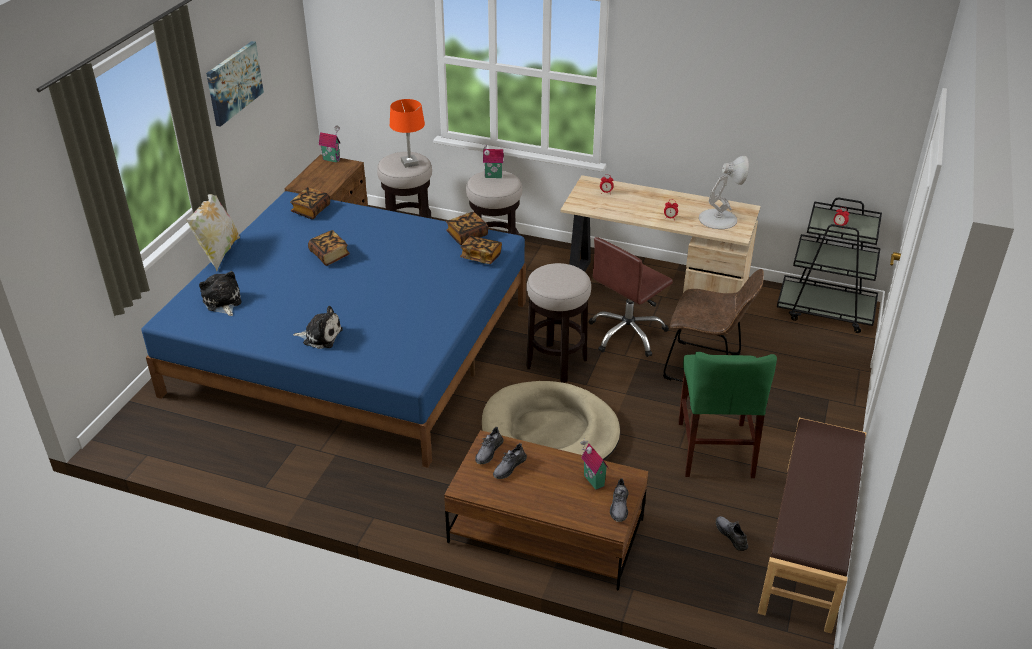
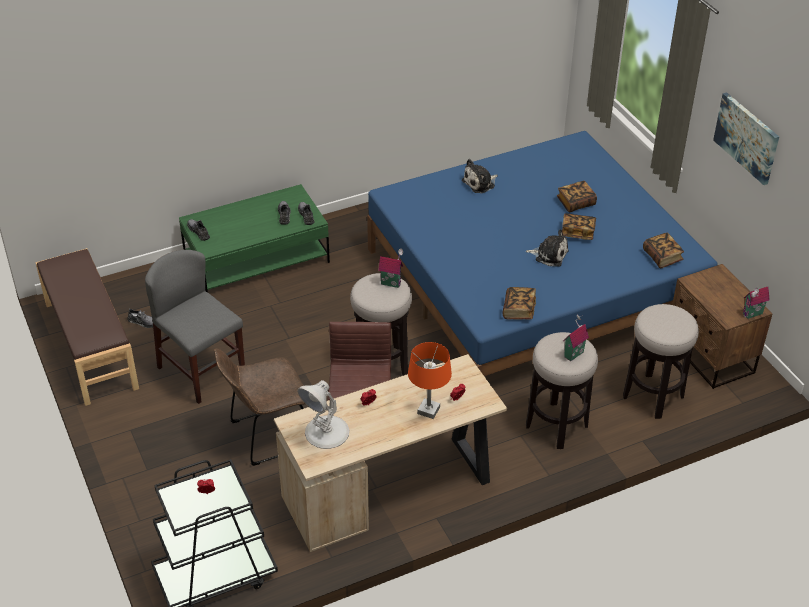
camera: 135 degrees right, 5 degrees up
(219, 253) = (645, 190): pillow -> none
(222, 302) = (574, 166): plush toy -> plush toy (549, 255)
(409, 163) = (659, 322): orange table lamp -> orange table lamp (429, 410)
(481, 257) = (478, 298): book -> book (576, 203)
(546, 531) = (256, 260): brown coffee table -> green coffee table
(550, 432) = (323, 313): beige dog bed -> none
(592, 481) = (228, 235): toy house -> toy house (391, 282)
(715, 449) = (201, 371): green chair -> grey chair

